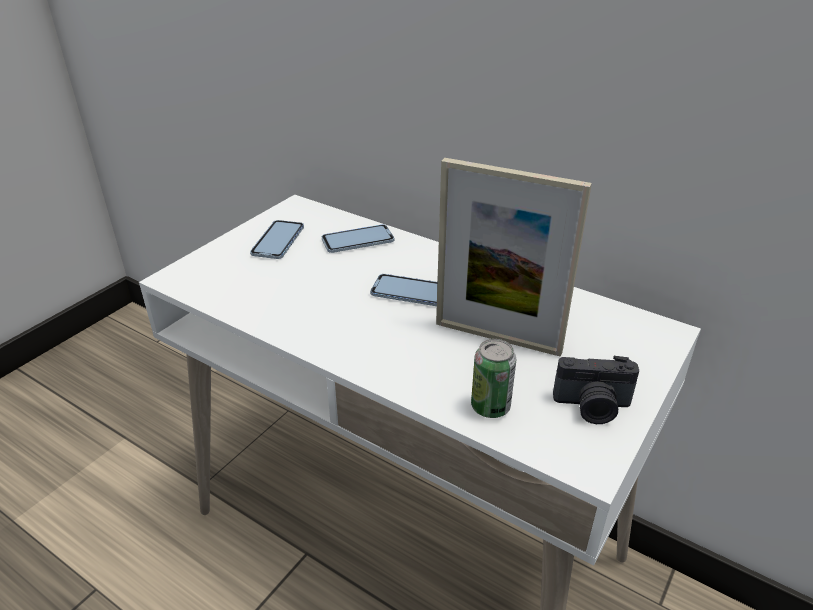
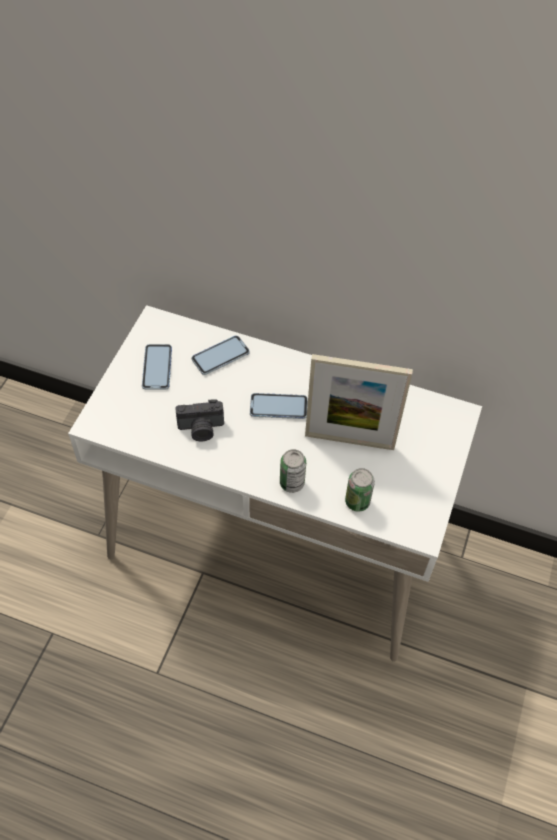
camera: 15 degrees left, 20 degrees up
(399, 370) = (292, 483): none -> can
(592, 407) = (419, 489): camera -> camera (201, 429)

